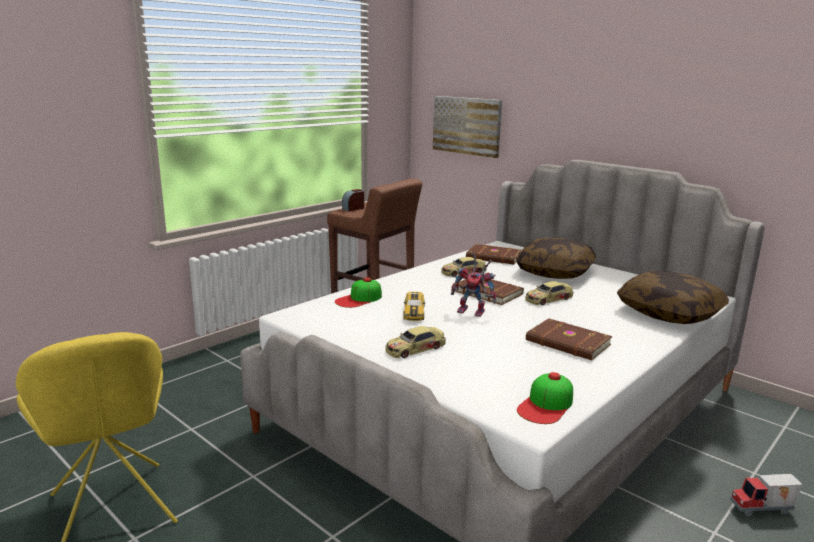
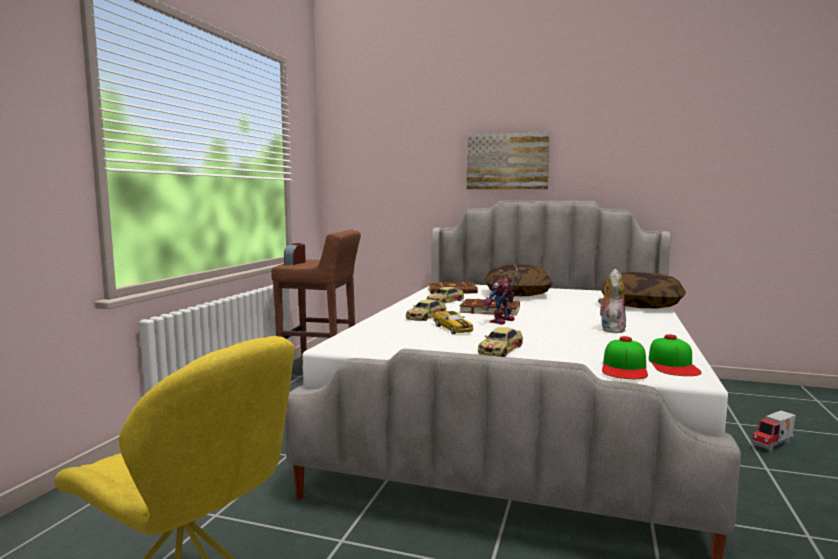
camera: 25 degrees left, 10 degrees down
(359, 299) = (385, 327): cap -> cap (624, 367)
(467, 125) = (383, 183): picture -> picture (507, 161)
(474, 311) = (502, 322): toy robot -> toy robot turned 135 degrees clockwise
(548, 299) = (544, 308): toy car -> toy car (426, 316)
(568, 343) = (611, 329): brown book -> plush toy

